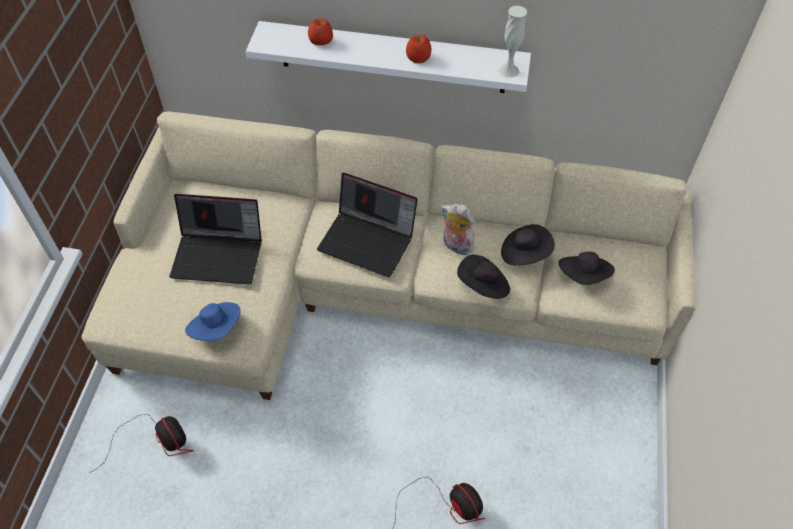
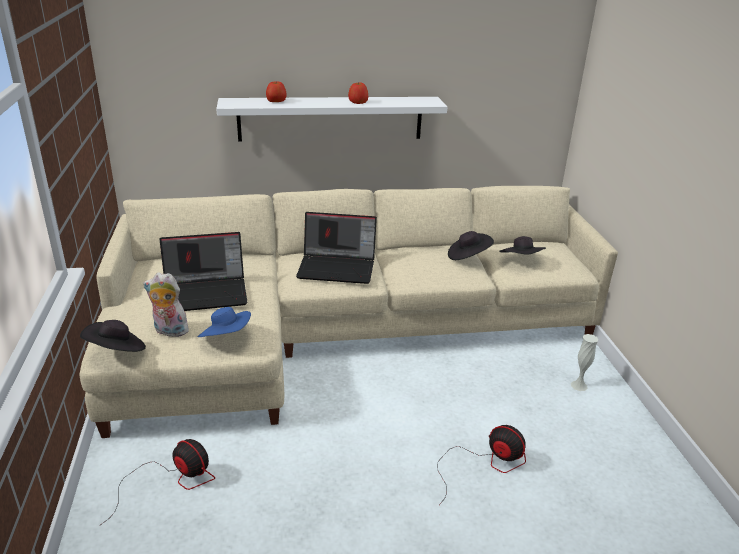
camera: 20 degrees left, 25 degrees down
(455, 246) = (411, 260): plush toy -> plush toy (169, 331)
(483, 286) = (448, 277): black hat -> black hat (116, 351)
(509, 70) = (429, 102): white vase -> white vase (579, 385)

